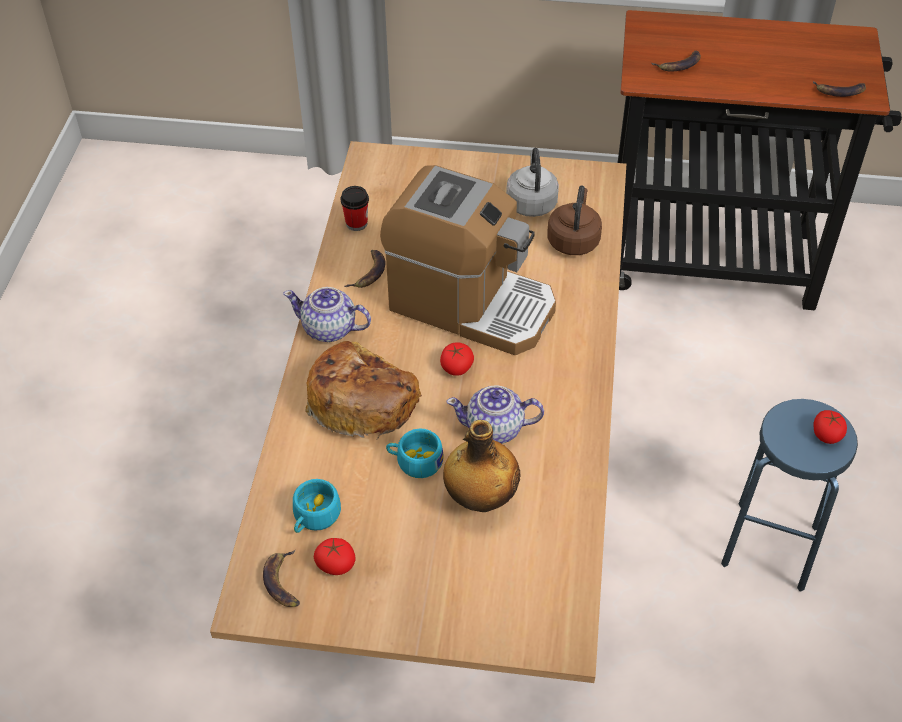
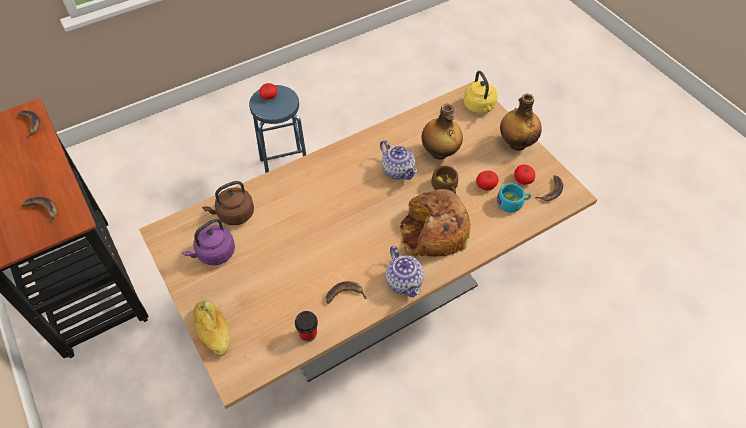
camera: 130 degrees left, 5 degrees up
(405, 614) = (516, 143): none -> bottle
(414, 461) = (445, 187): turquoise cup -> brown cup
(435, 164) = (213, 330): none -> bread
(456, 367) = (375, 208): tomato -> tomato (486, 185)
(471, 304) = (326, 229): coffee machine -> none
(526, 627) = (479, 107): none -> yellow kettle
(531, 202) = (214, 253): grey kettle -> purple kettle

